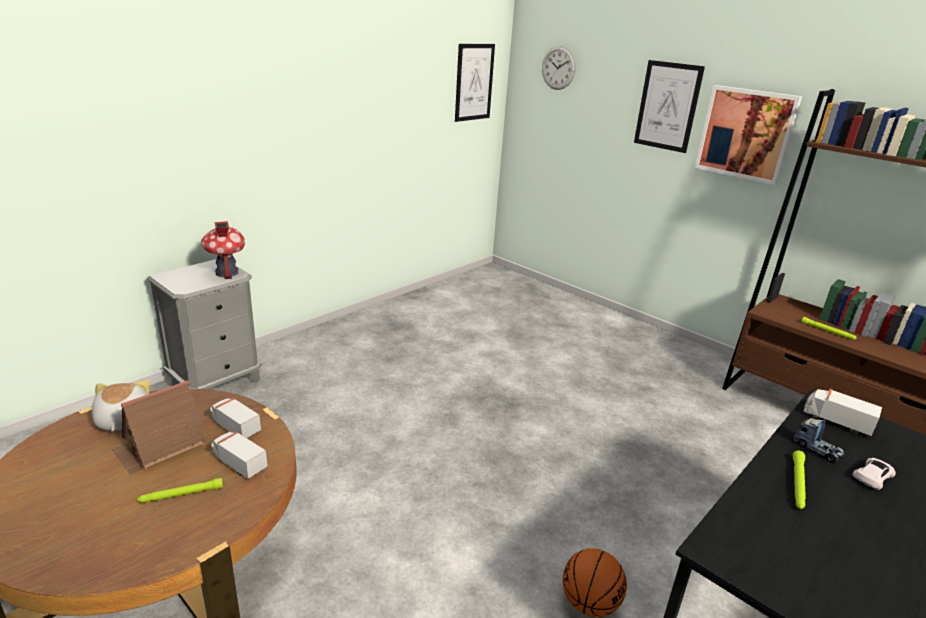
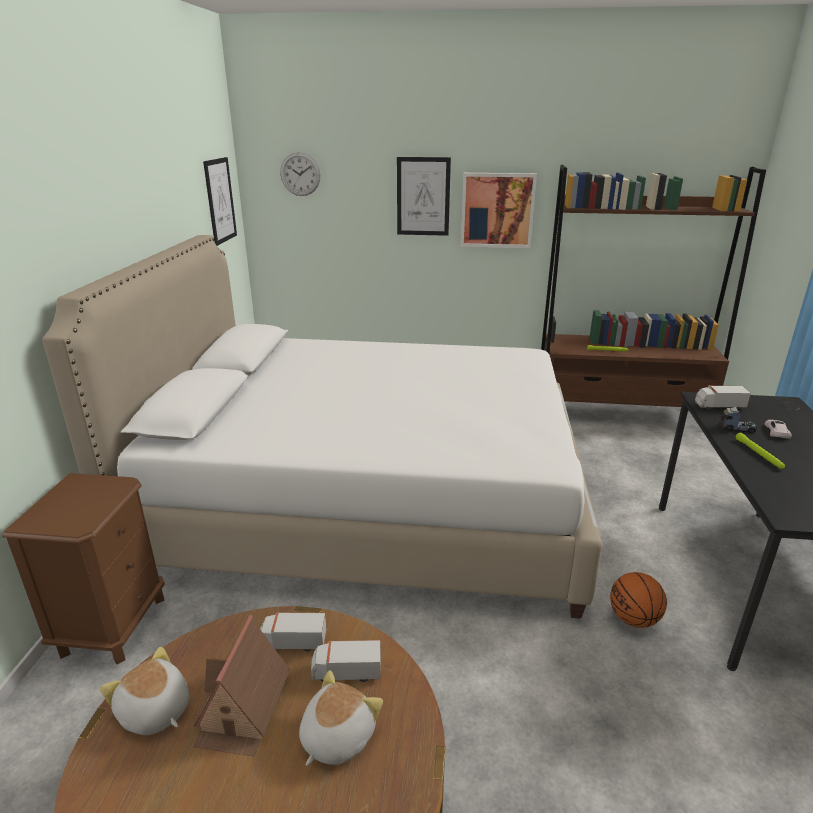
camera: 35 degrees left, 0 degrees up
(181, 495) = (336, 736): green flashlight -> plush toy
(216, 382) = (113, 625): grey nightstand -> brown nightstand
(227, 273) = (106, 487): toy house -> none
(468, 383) = (368, 501): none -> white bed

